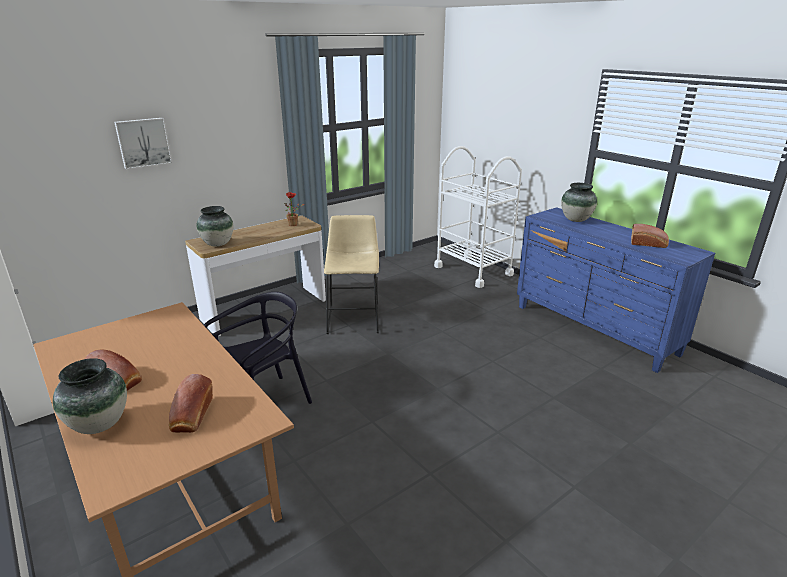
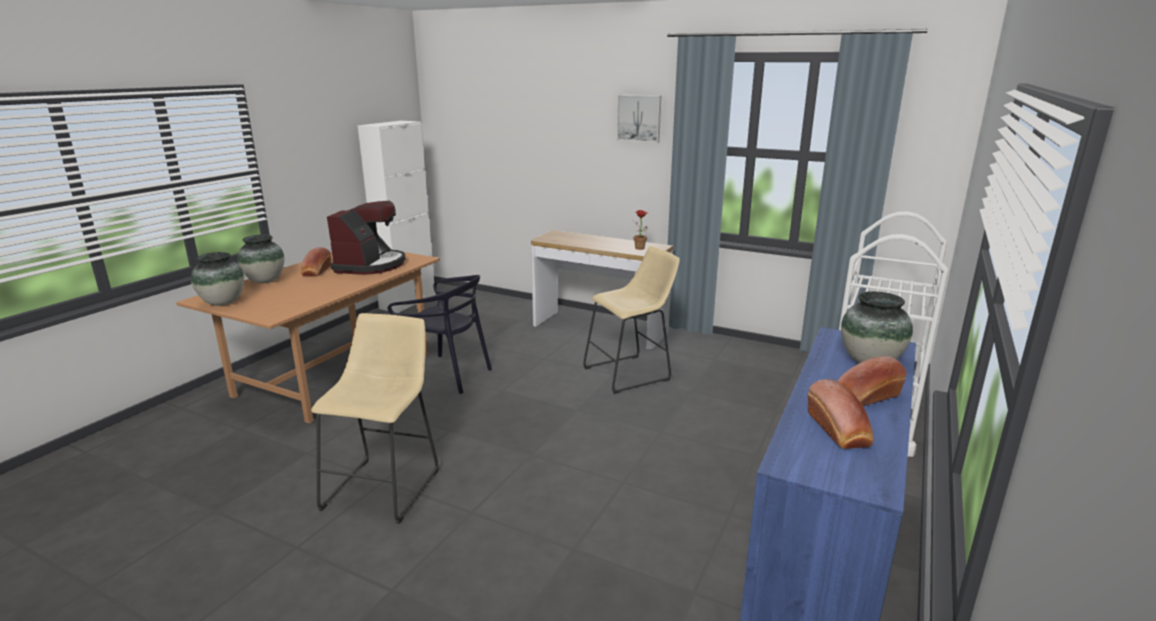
camera: 65 degrees right, 5 degrees down
(143, 142) = (548, 133): picture -> picture (639, 118)
(149, 342) = (371, 265): none -> coffee machine
(192, 416) = (277, 297): bread -> bread (864, 397)
(218, 244) = (556, 239): vase -> vase (222, 303)
(438, 473) = (385, 485): none -> beige stool

